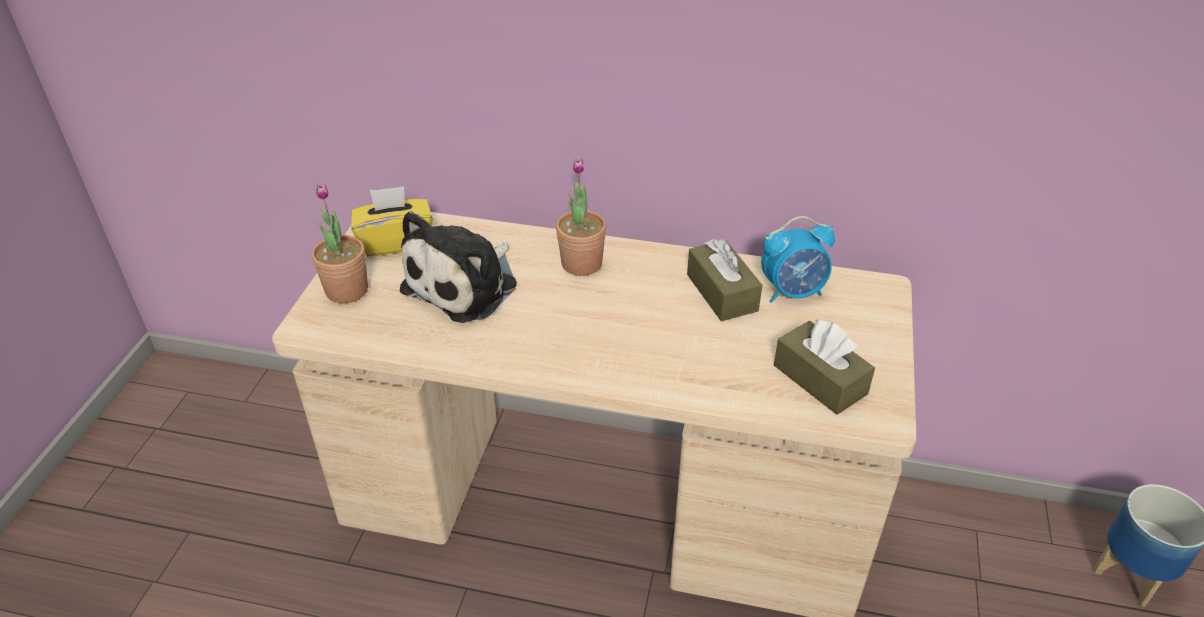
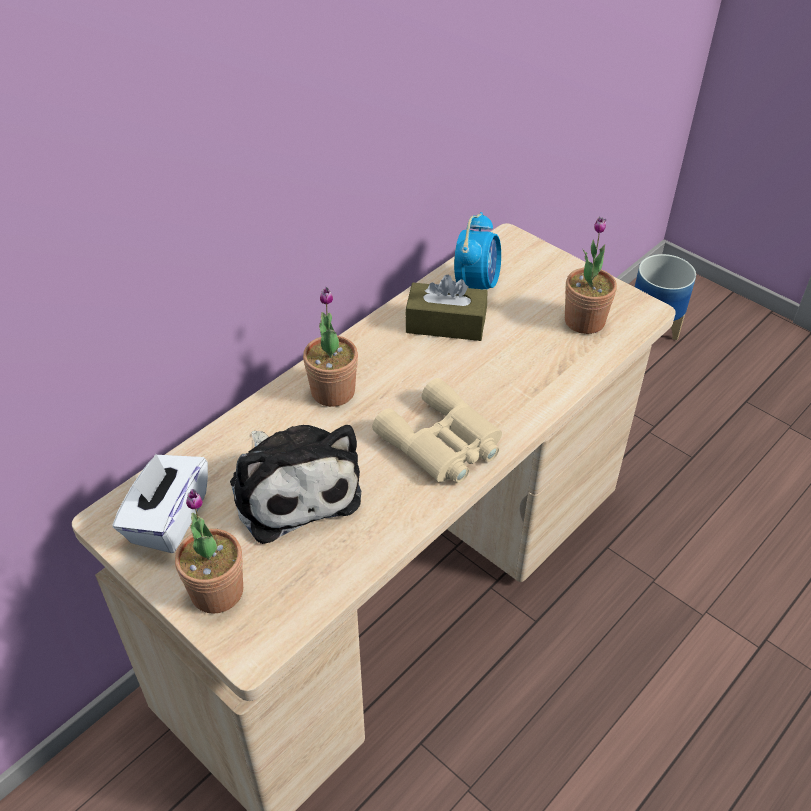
camera: 60 degrees left, 5 degrees up
(395, 242) = (167, 519): yellow tissue box -> white tissue box
(573, 345) = (442, 444): none -> beige binoculars
(820, 379) = (584, 321): brown tissue box -> potted plant

